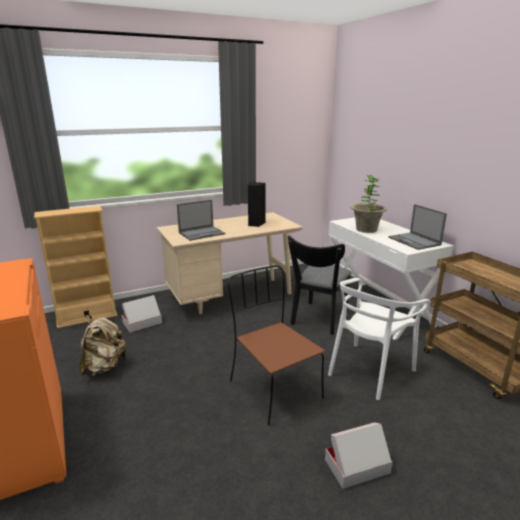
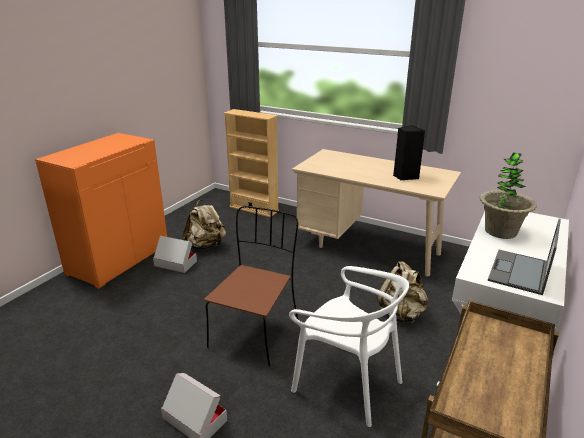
camera: 55 degrees right, 5 degrees up
(142, 323) = (273, 231): cardboard box -> cardboard box (175, 263)
(202, 233) = (338, 167): laptop -> none
(318, 319) = (401, 313): black chair -> beige backpack
(369, 370) = (347, 383): white chair -> white chair turned 150 degrees counterclockwise

